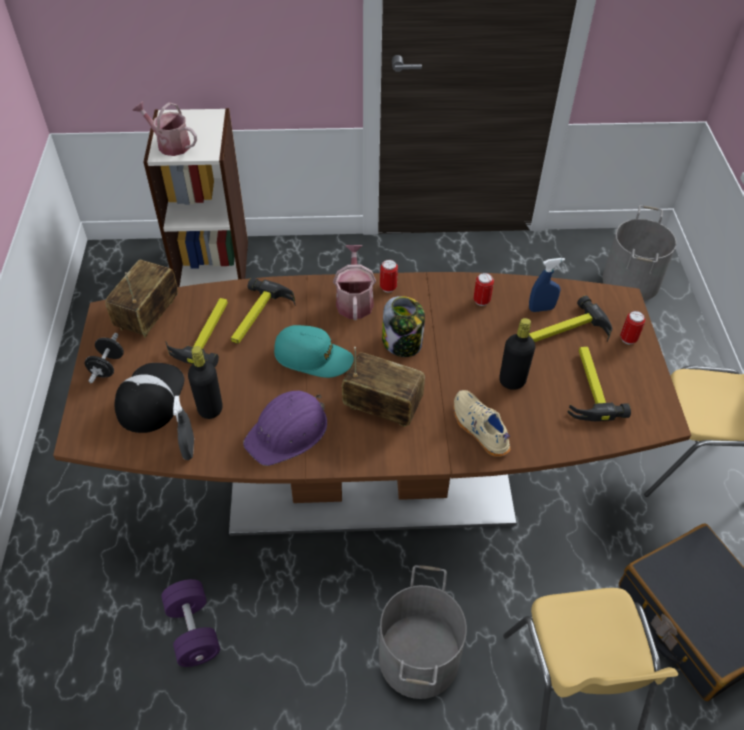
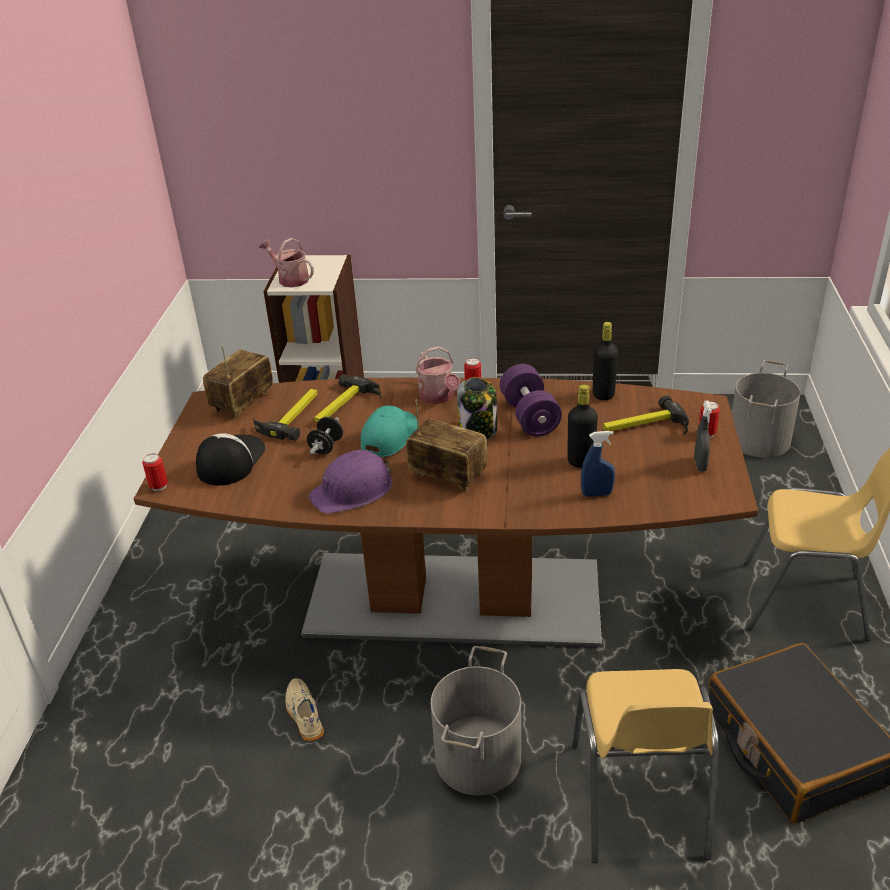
camera: 10 degrees right, 15 degrees down
(107, 367) = (197, 437): black dumbbell -> black dumbbell (326, 447)
(189, 449) = (257, 499): grey spray bottle -> grey spray bottle (700, 464)
(193, 630) = (250, 716): purple dumbbell -> purple dumbbell (529, 416)
(210, 409) = (284, 471): black bottle -> black bottle (603, 394)
(313, 357) = (389, 437): turquoise cap -> turquoise cap turned 90 degrees counterclockwise
(354, 301) = (438, 397): watering can -> watering can turned 150 degrees clockwise
(478, 429) = (539, 496): beige shoe -> beige shoe (303, 715)
(481, 301) = (563, 400): can -> can (159, 486)
(541, 308) = (622, 408): blue spray bottle -> blue spray bottle (596, 494)
(588, 386) = (657, 468): hammer -> none

